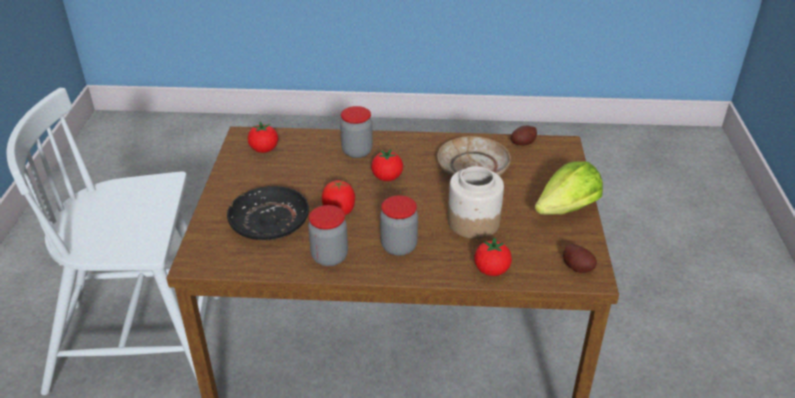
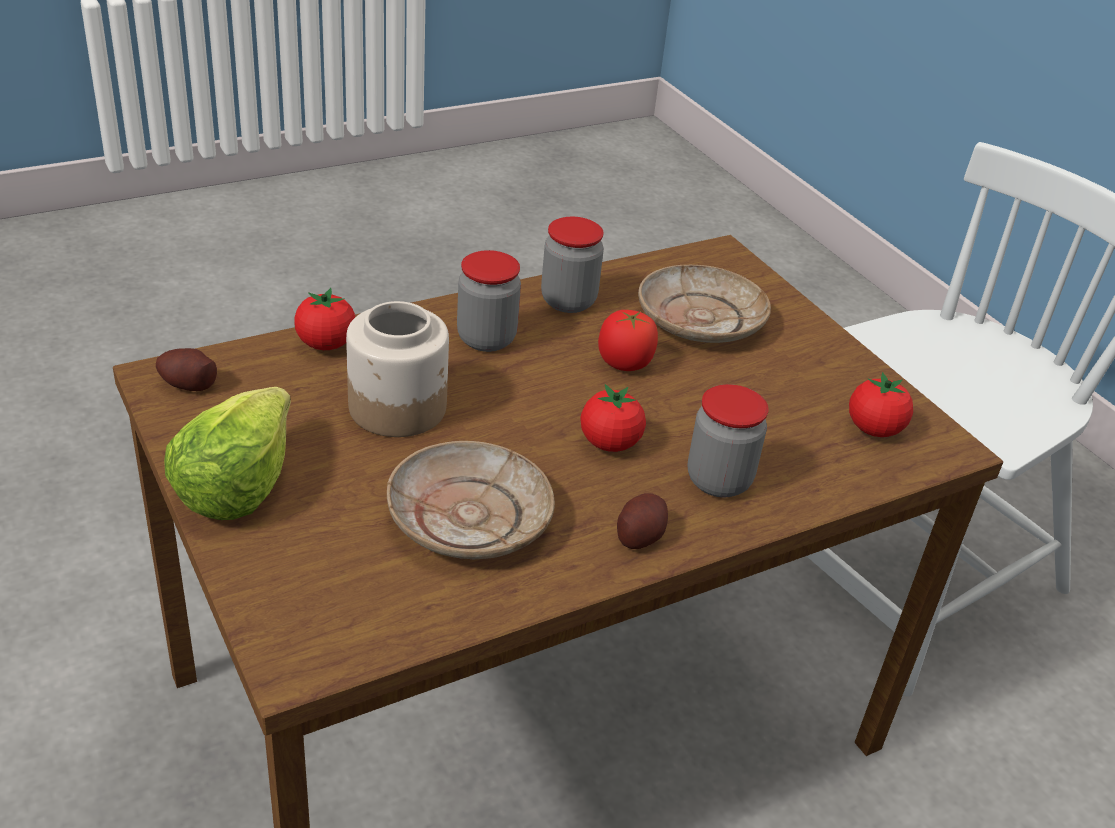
camera: 145 degrees right, 0 degrees up
(270, 222) = (699, 319): black plate -> beige plate
(522, 143) = (399, 628): potato -> potato (639, 535)

